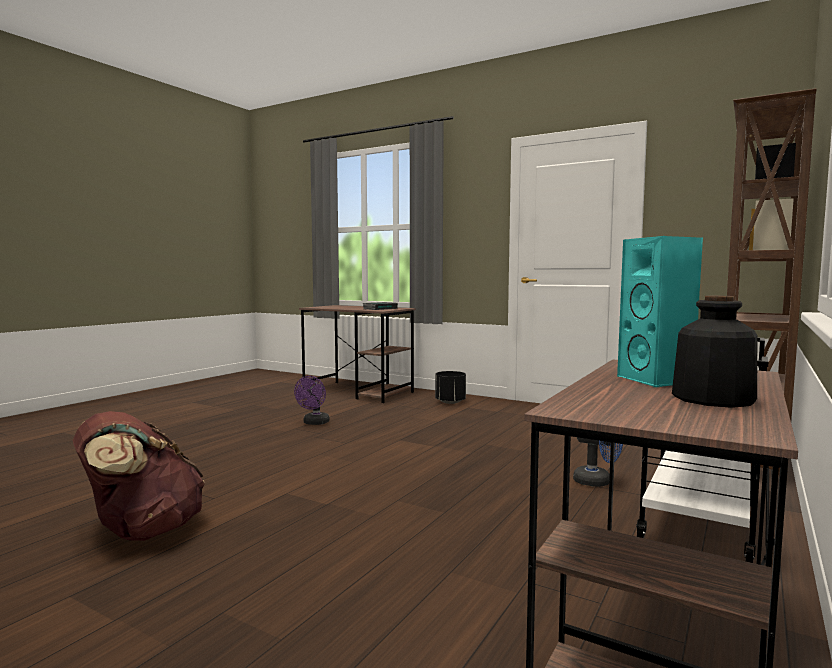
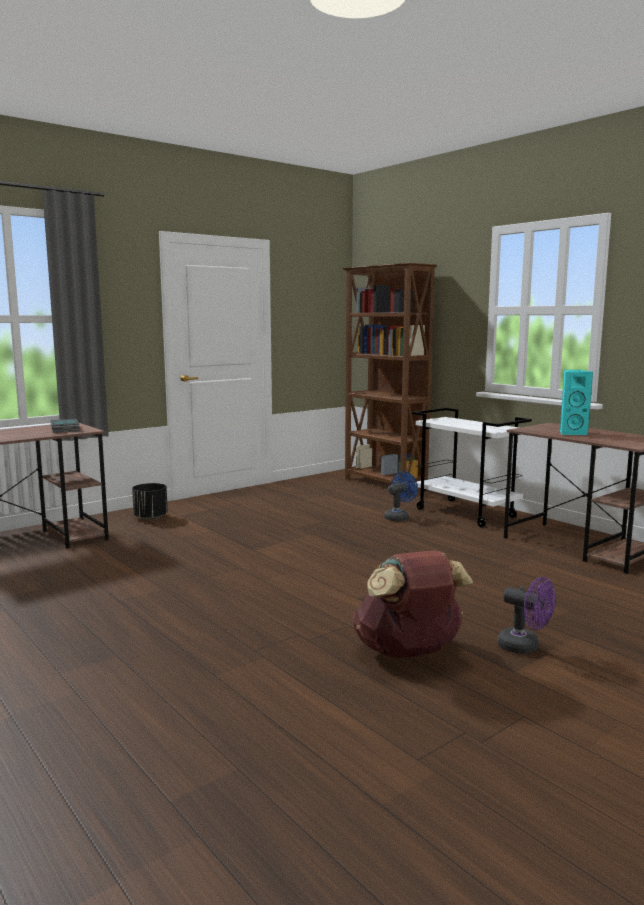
camera: 70 degrees left, 5 degrees up
(314, 423) = (147, 574): purple fan -> purple fan (525, 647)
(712, 399) = (611, 434): bottle -> none

